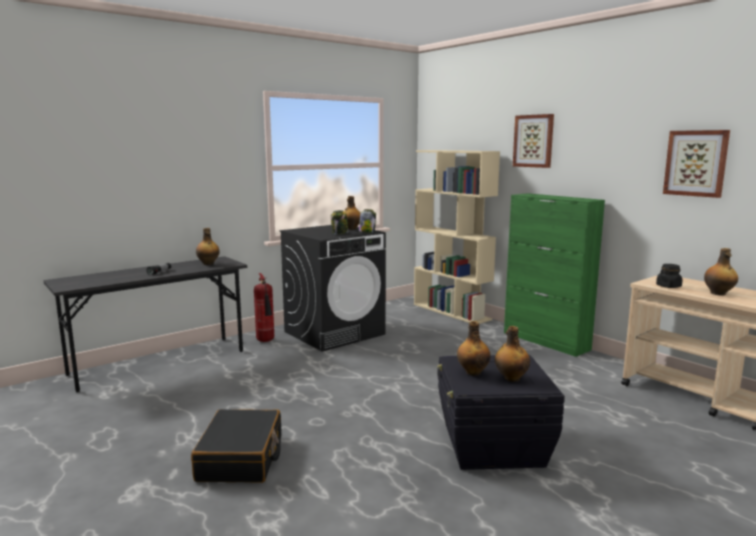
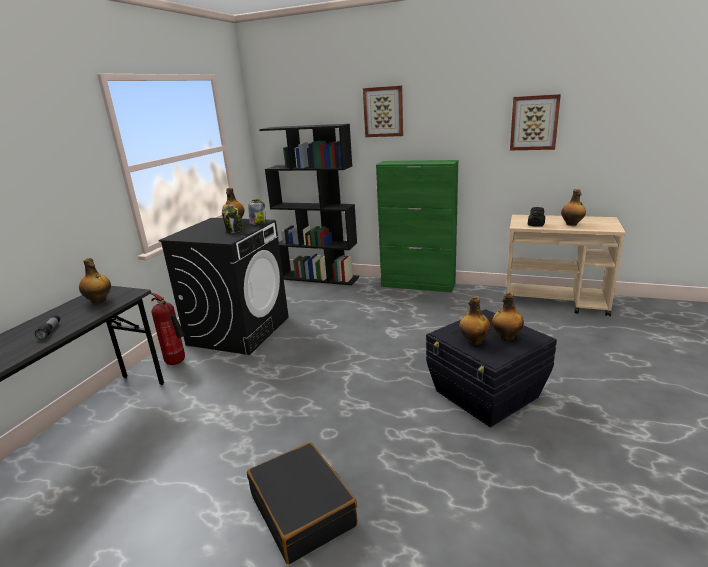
camera: 30 degrees left, 10 degrees up
(451, 312) = (319, 278): beige bookcase -> black bookcase

